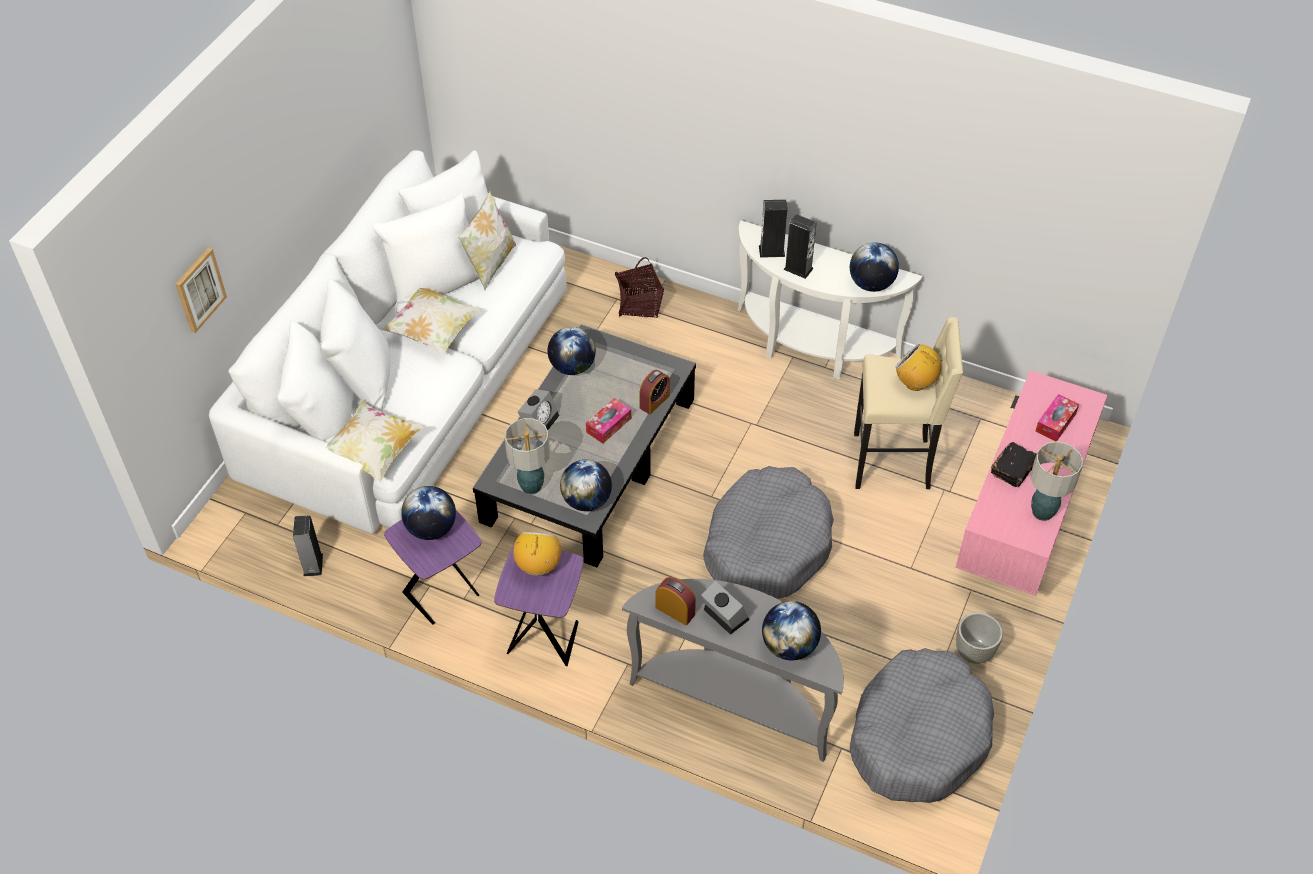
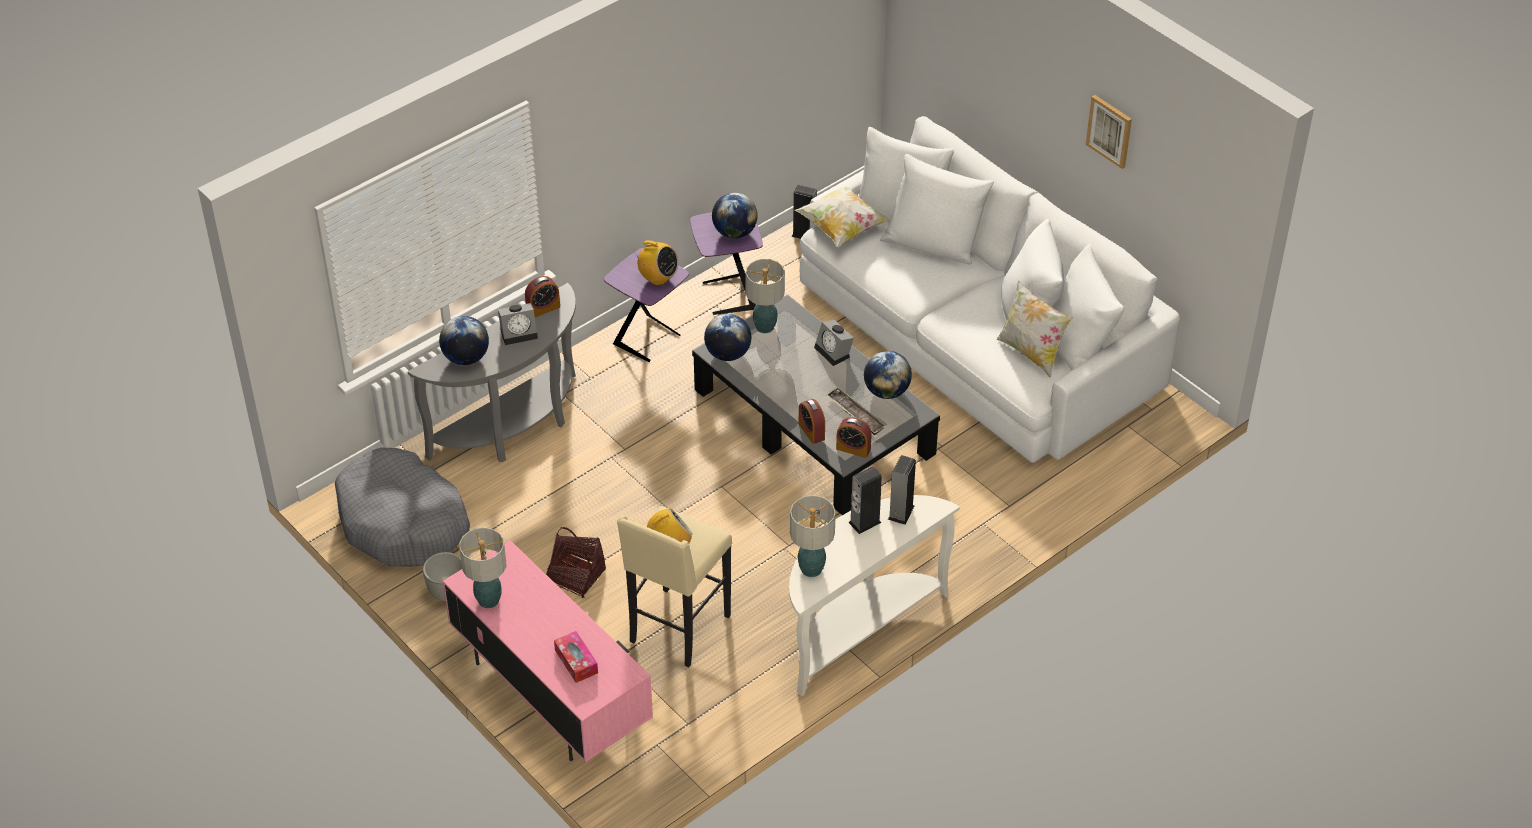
camera: 115 degrees right, 5 degrees down
(199, 289) = (963, 61): picture -> picture (1110, 130)
(433, 331) = (963, 295): pillow -> none
(608, 425) = (802, 393): tissue box -> none
(614, 378) = (855, 414): none -> tray
(639, 304) = (992, 520): basket -> basket (576, 577)
(658, 366) = (853, 449): none -> alarm clock
(766, 545) = (645, 503): grey dog bed -> none
(871, 284) = (811, 568): globe -> table lamp
(1013, 469) = (546, 602): black book -> none

